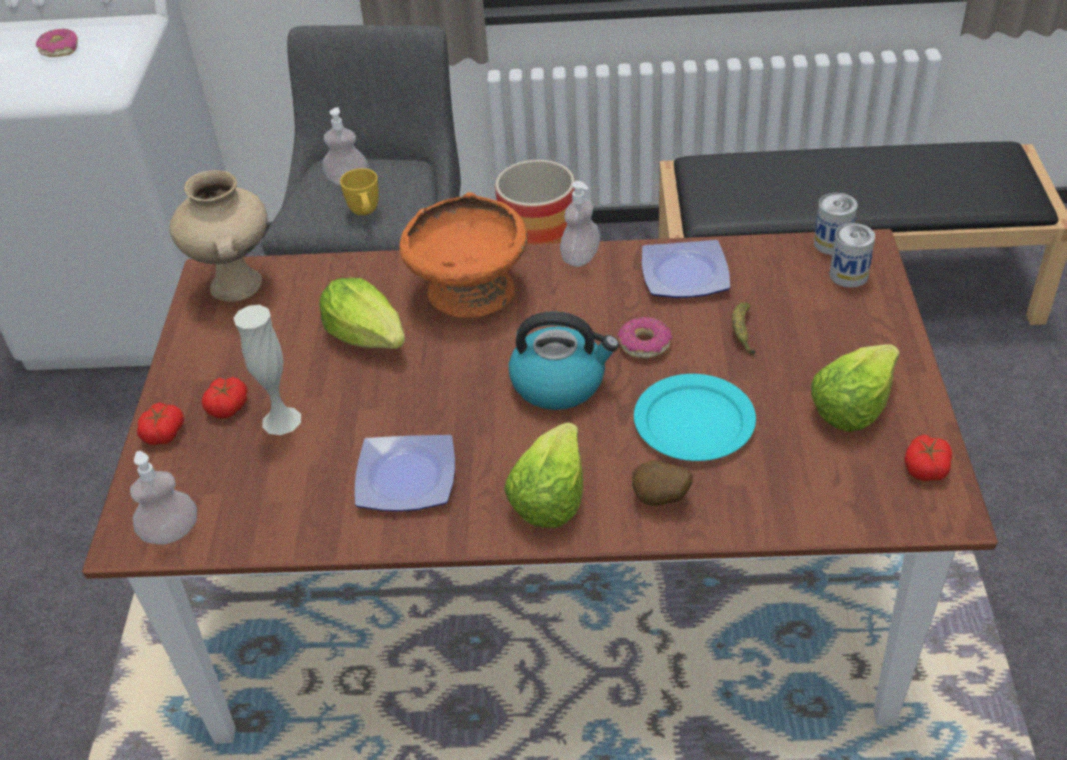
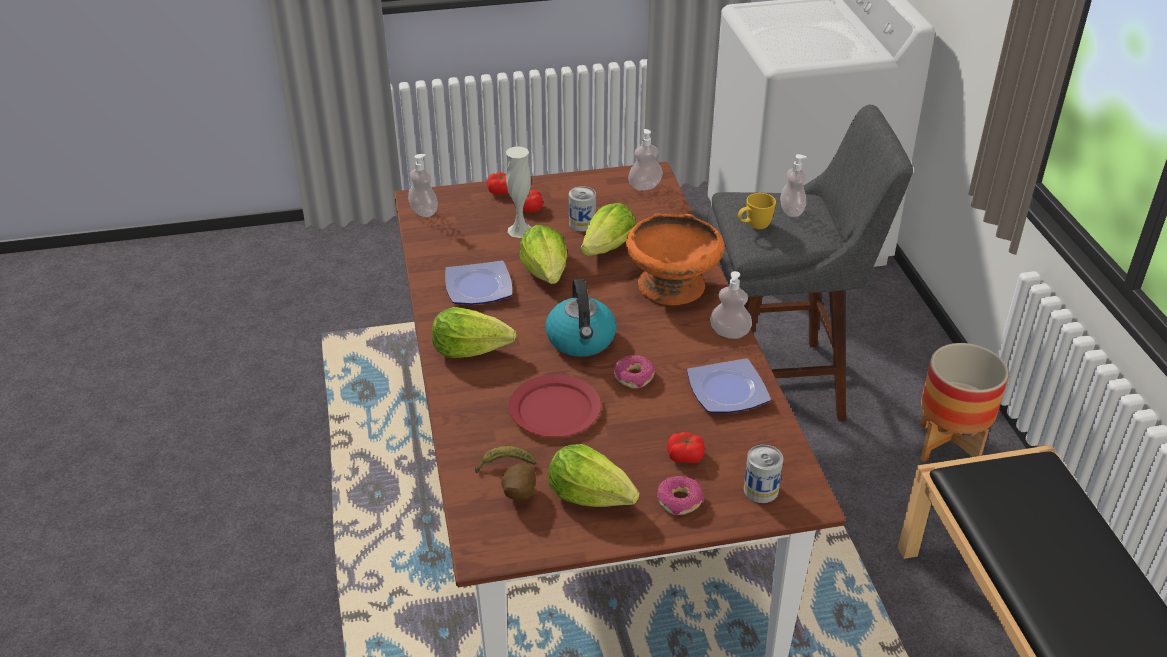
camera: 75 degrees right, 5 degrees down
(60, 49) = (823, 35): donut -> donut (680, 501)
(238, 285) = (645, 186): beige vase -> soap dispenser
(397, 402) = (546, 272): none -> lettuce
(660, 500) = (474, 399): potato -> potato (518, 495)
(693, 422) = (554, 409): turquoise plate -> red plate
(742, 333) = (663, 428): banana -> banana (504, 465)
(832, 243) = (804, 478): can -> can (582, 224)
(925, 468) = (528, 539): tomato -> tomato (685, 455)

